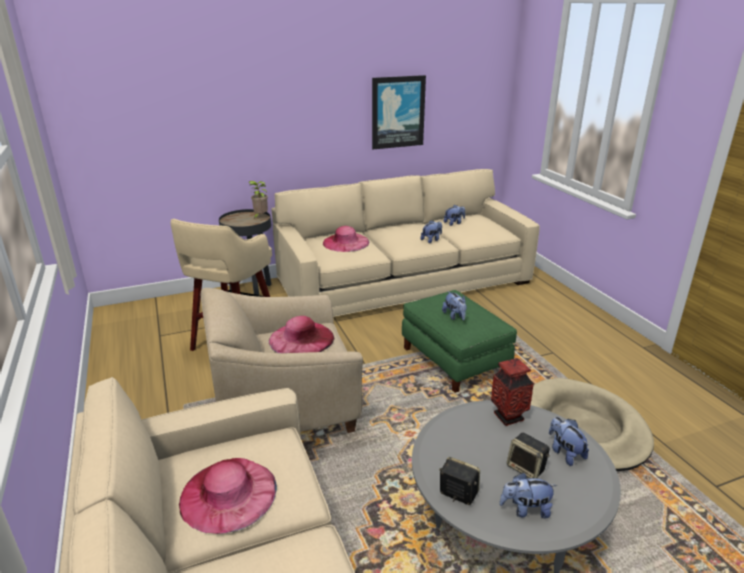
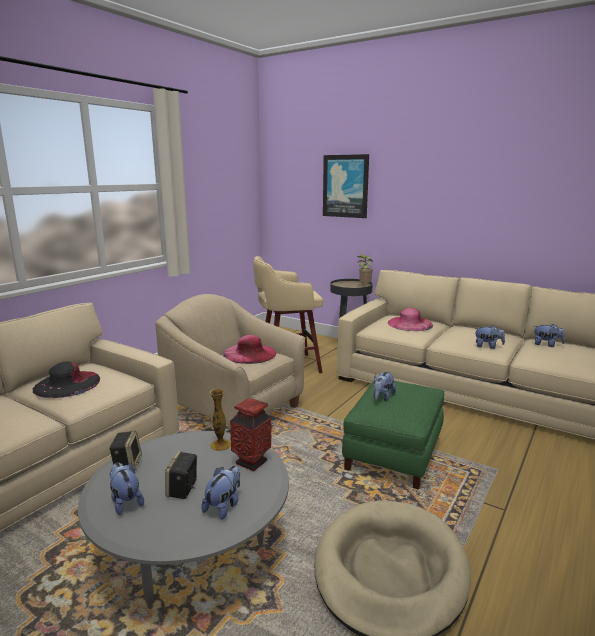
camera: 55 degrees right, 10 degrees down
(228, 494) = (67, 384): pink hat -> black hat
(397, 112) = (524, 215): picture -> picture (345, 186)
(465, 424) = (220, 445): none -> vase

